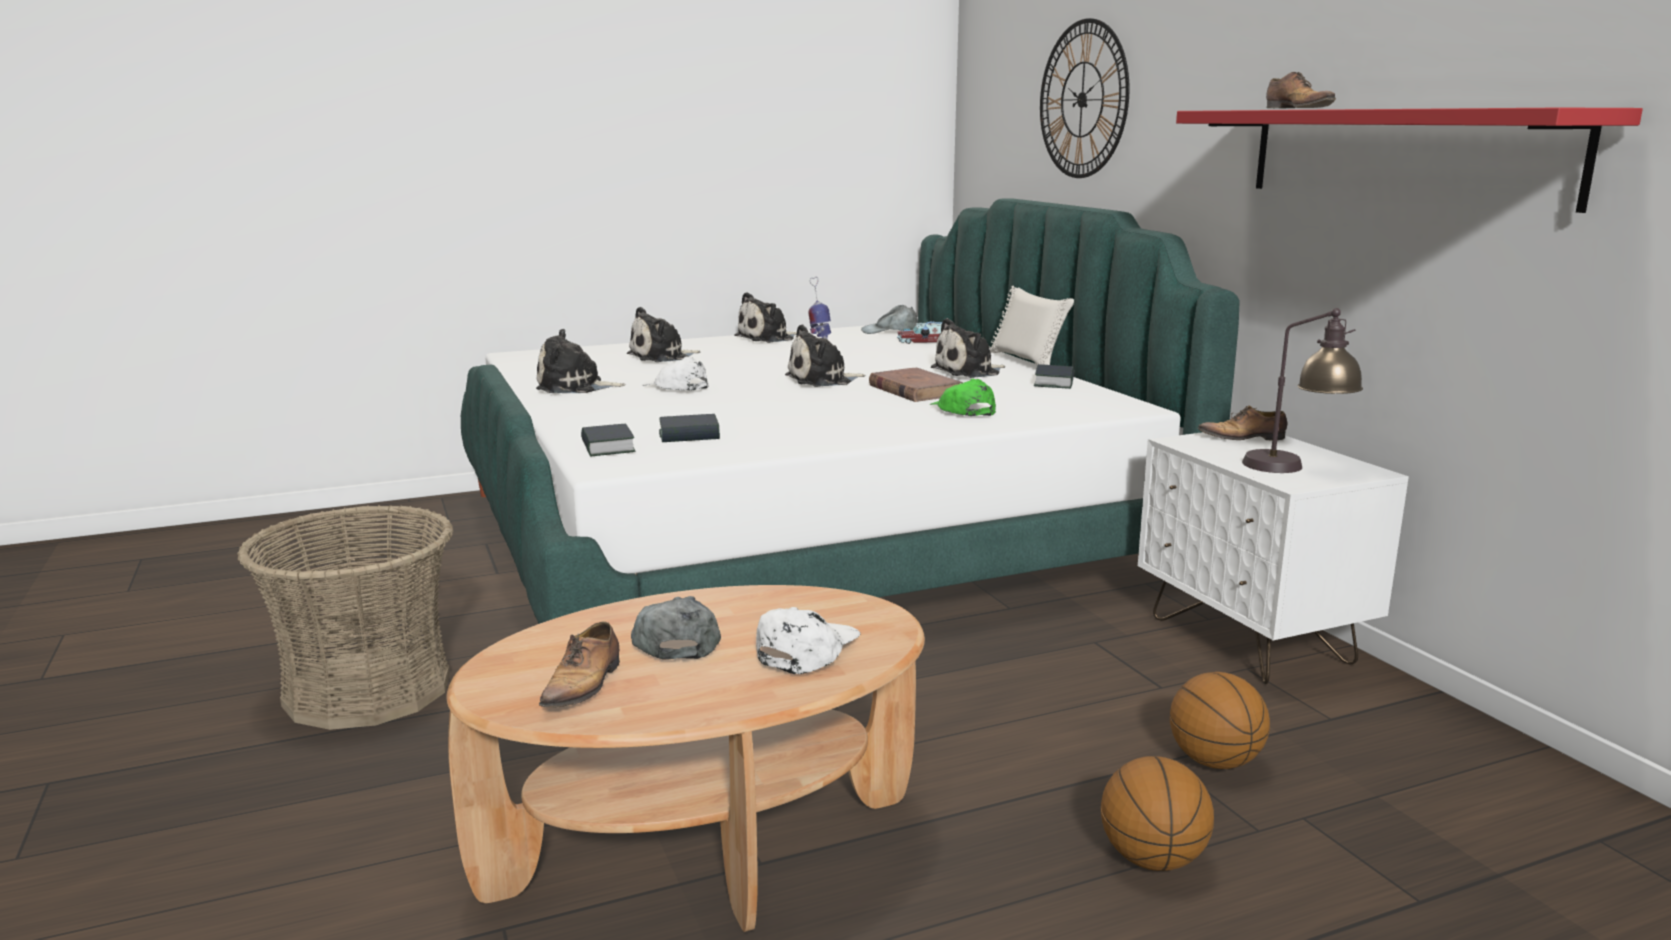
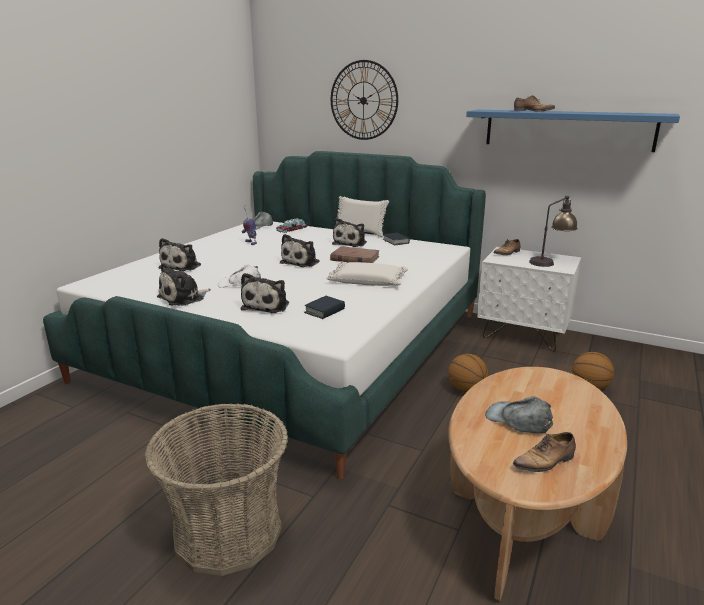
camera: 40 degrees left, 5 degrees up
(583, 685) = (545, 462): shoe -> shoe turned 90 degrees clockwise
(607, 447) = (305, 330): book -> none
(768, 338) = (210, 242): plush toy -> plush toy (267, 305)
(806, 649) = (568, 401): white cap -> none
(854, 417) = (367, 279): none -> white pillow
(962, 410) = (398, 264): green cap -> none
(1152, 859) = (635, 433): basketball -> basketball (466, 390)
(1403, 154) = (568, 129): red shelf -> blue shelf

